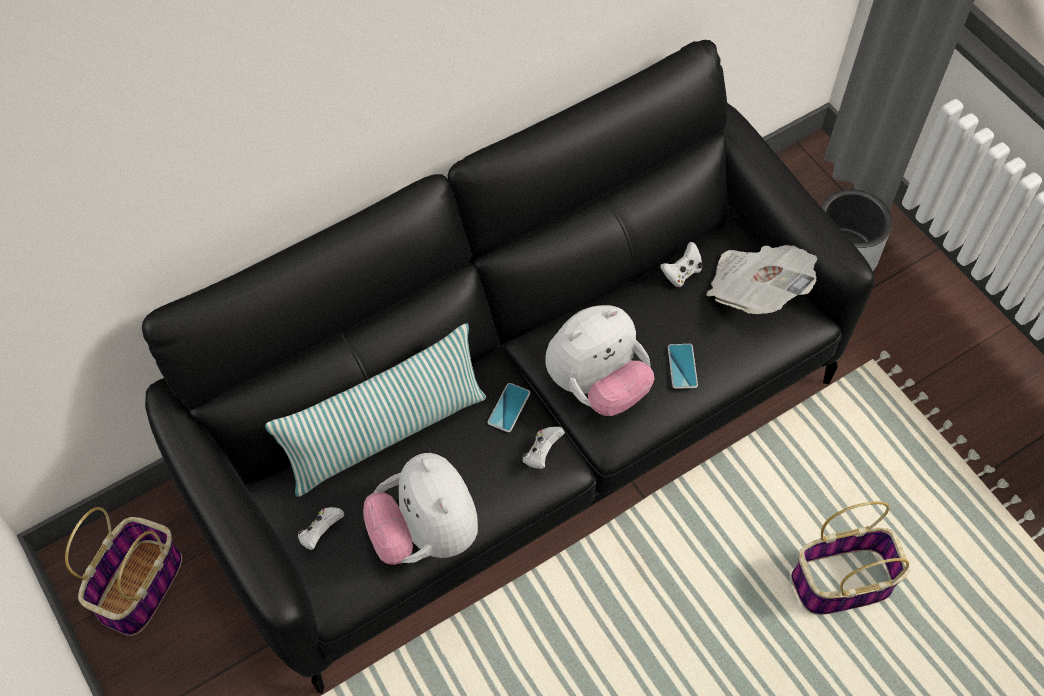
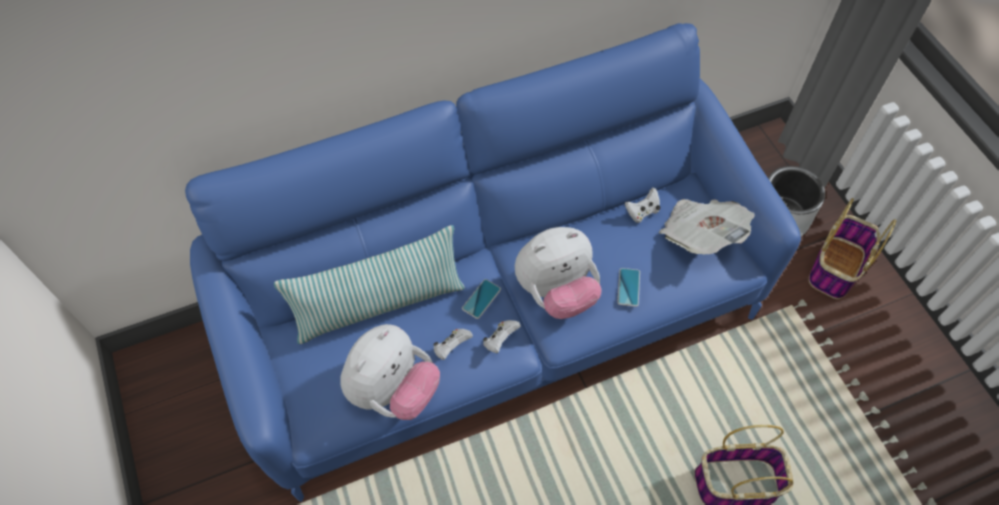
camera: 10 degrees right, 0 degrees up
(140, 585) = (182, 391): basket -> basket (836, 267)
(321, 532) = (310, 376): white game controller -> white game controller (451, 347)
(425, 533) = (393, 390): plush toy -> plush toy turned 135 degrees counterclockwise
(522, 431) = (500, 318): black sofa -> blue sofa

